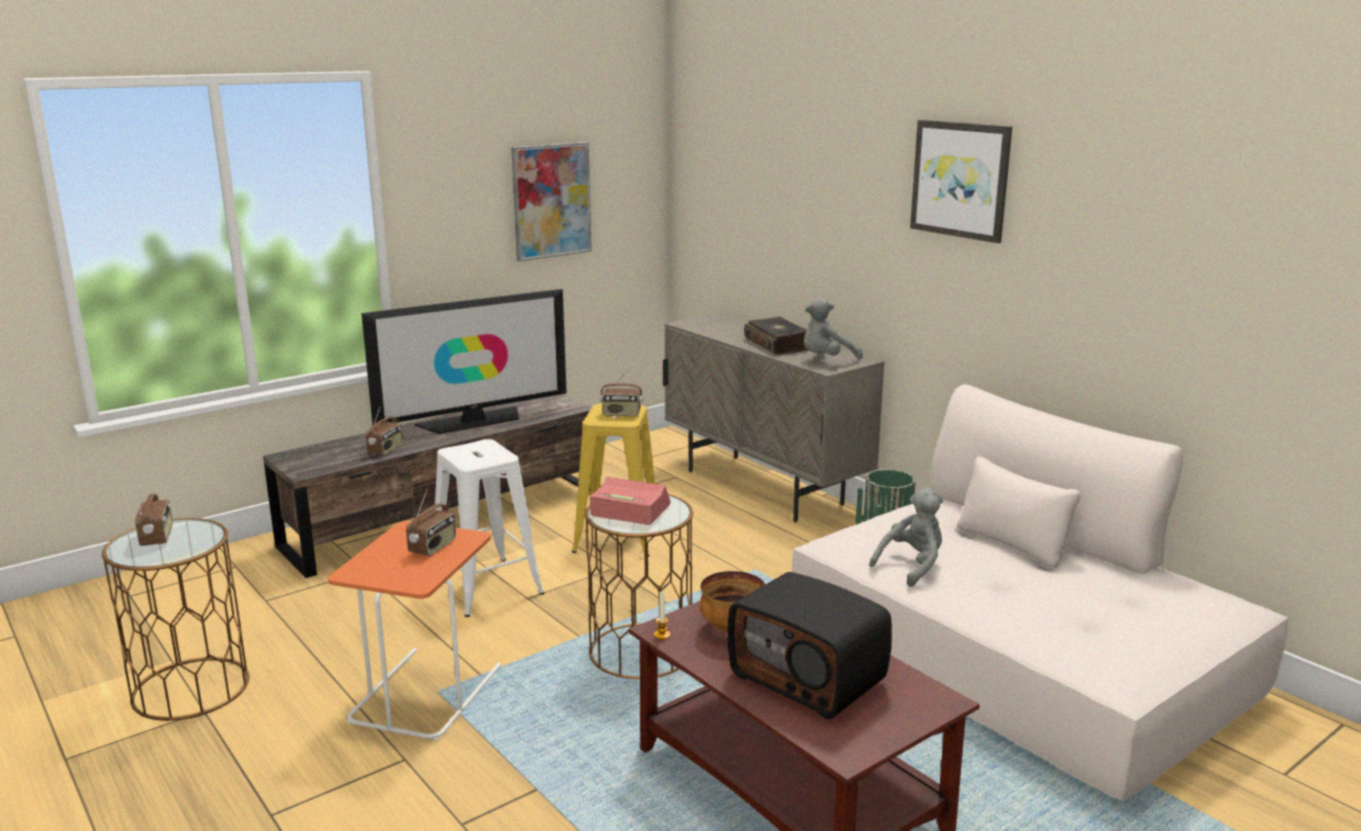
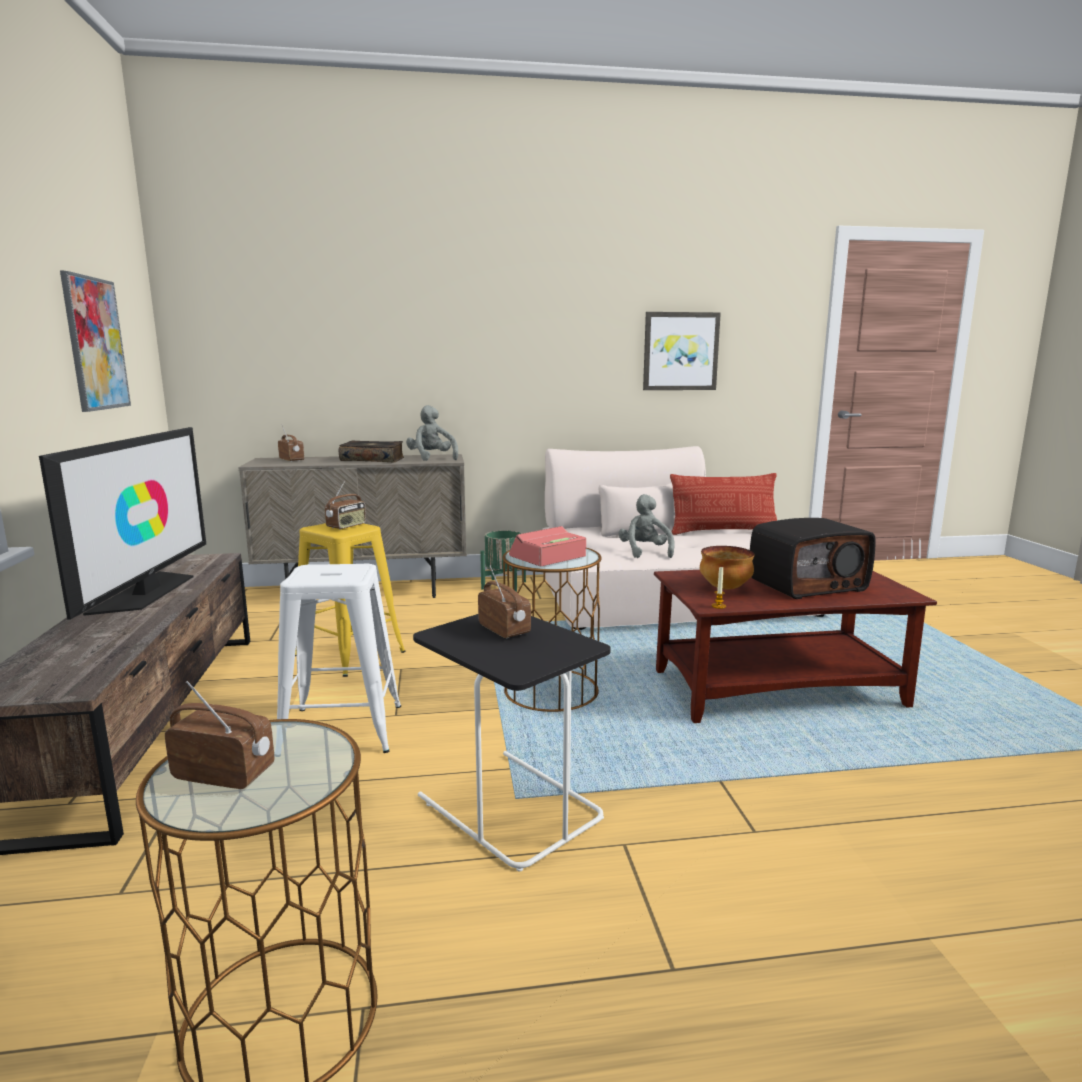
camera: 60 degrees left, 5 degrees down
(386, 450) = (121, 637): radio -> radio (292, 460)
(424, 692) = (508, 807): orange side table -> black side table
(826, 360) = (432, 458): grey plush toy -> grey plush toy turned 150 degrees clockwise
(961, 179) = (514, 305): picture -> picture (680, 351)
(1106, 595) = (723, 532): none -> pillow

